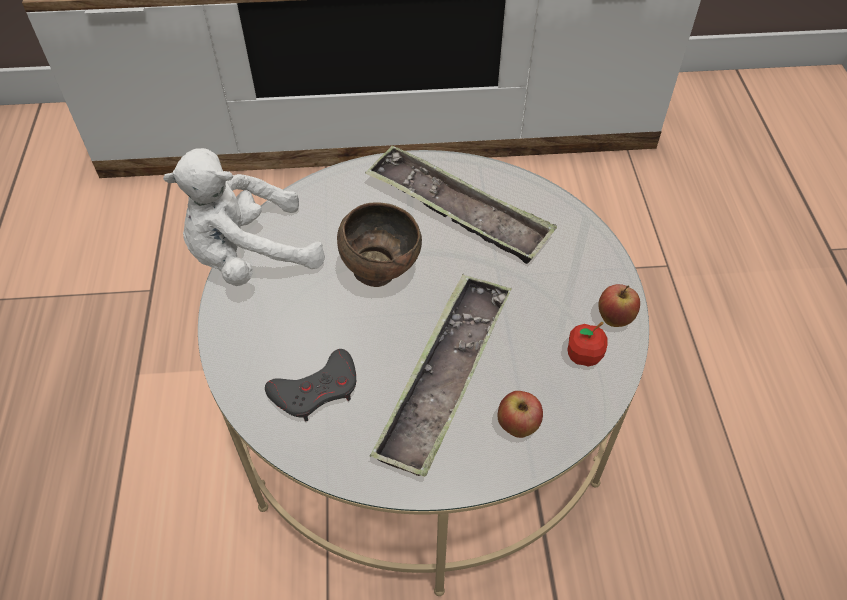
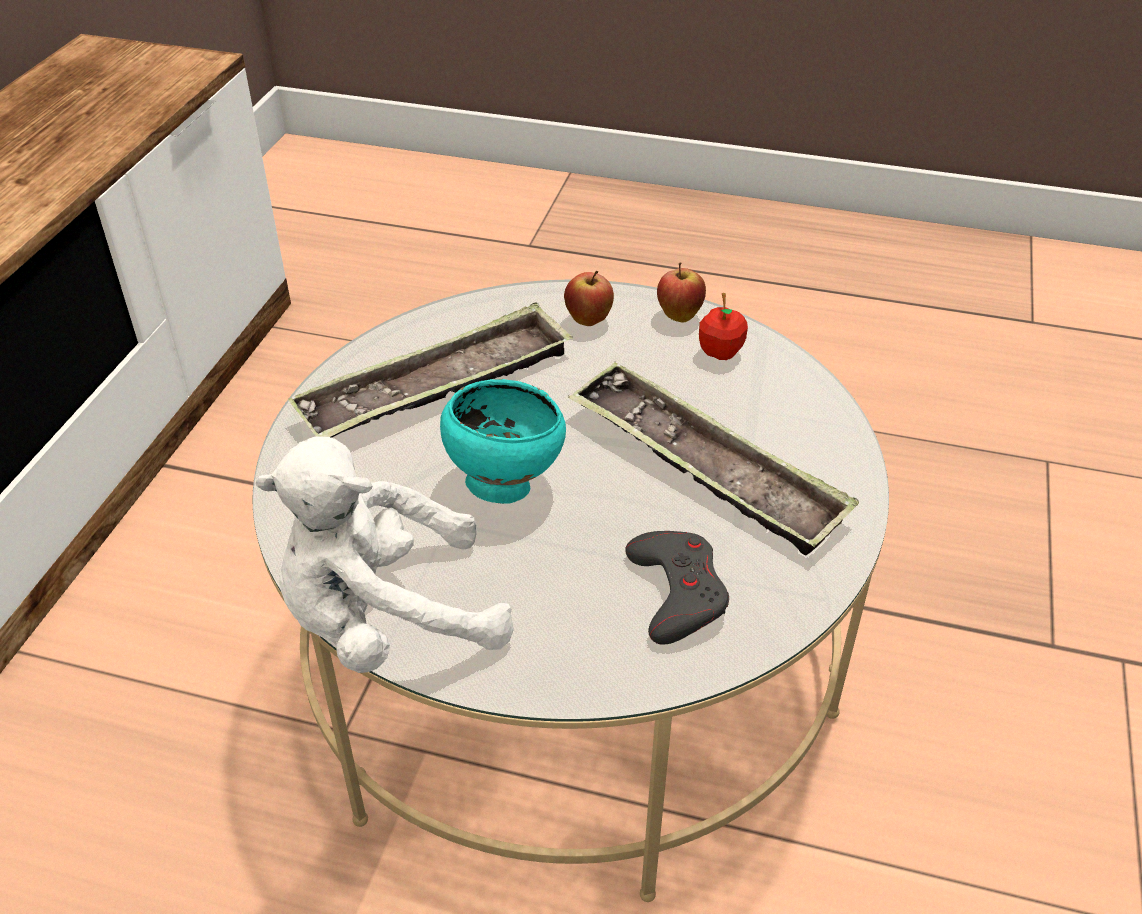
camera: 70 degrees left, 10 degrees down
(249, 257) = (386, 620): white plush toy -> white plush toy turned 75 degrees clockwise
(380, 272) = (503, 483): brown bowl -> turquoise bowl
(517, 427) = (796, 427): apple -> apple (589, 321)

